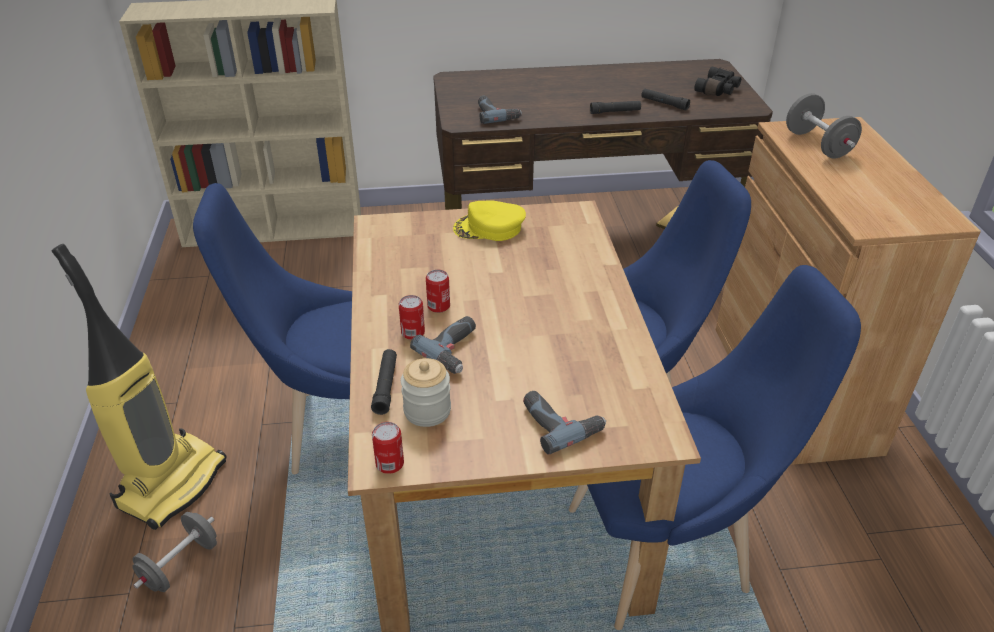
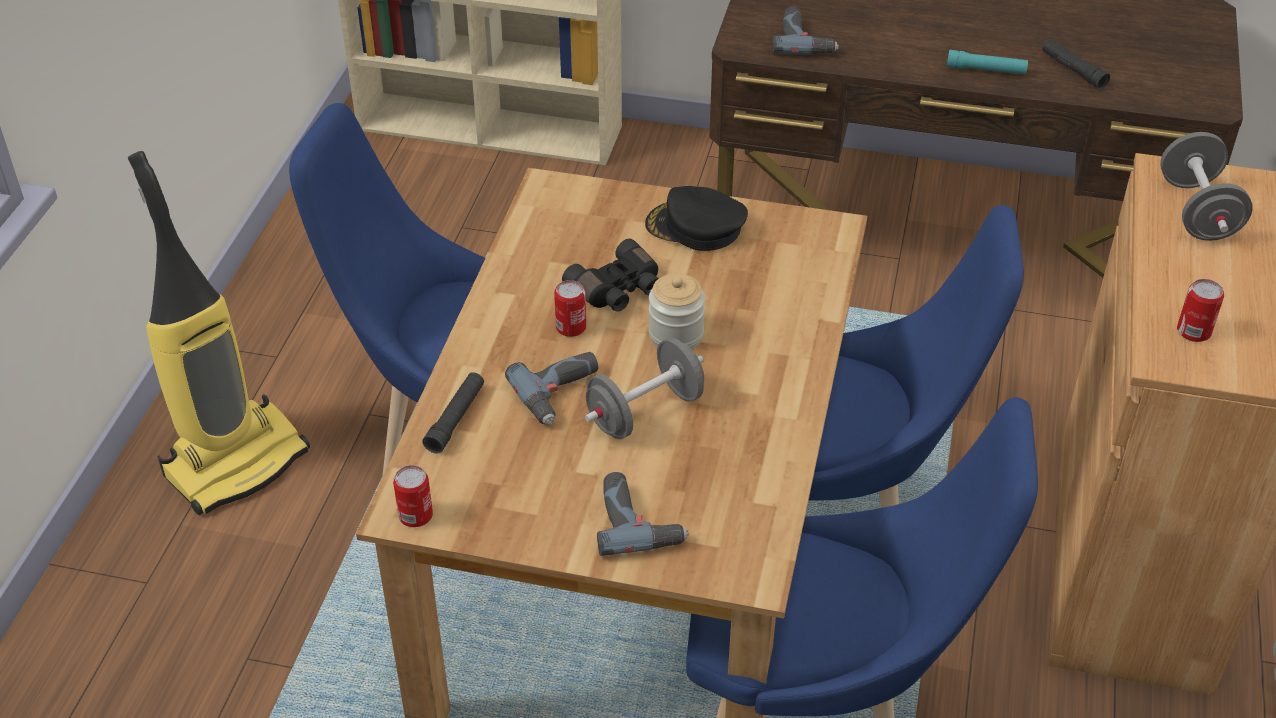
camera: 20 degrees right, 5 degrees up
(180, 565) = (213, 566): grey dumbbell -> grey dumbbell (645, 412)
(413, 332) = (521, 356): can -> can (1193, 331)
(427, 411) = (489, 462): jar -> jar (676, 335)
(489, 228) = (695, 227): yellow cap -> black cap
(615, 112) = (986, 70): black flashlight -> turquoise flashlight
(718, 90) = (1179, 61): black binoculars -> black binoculars (618, 290)

